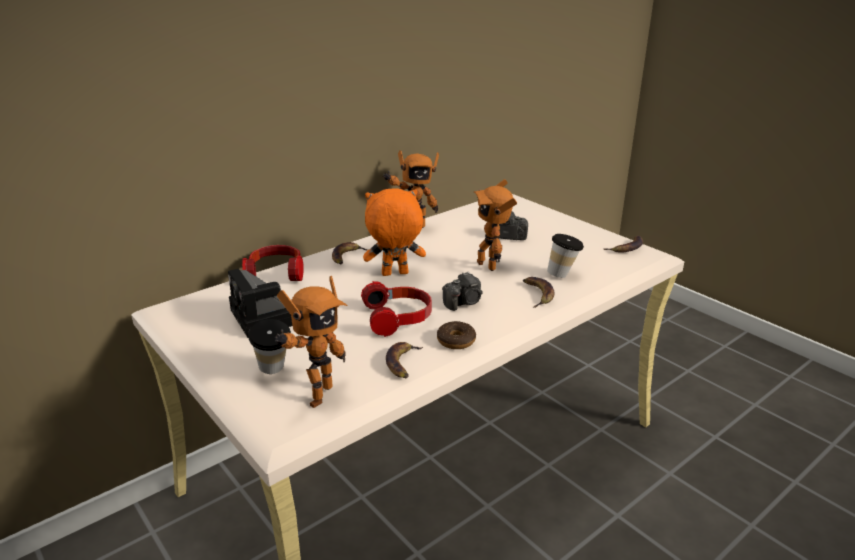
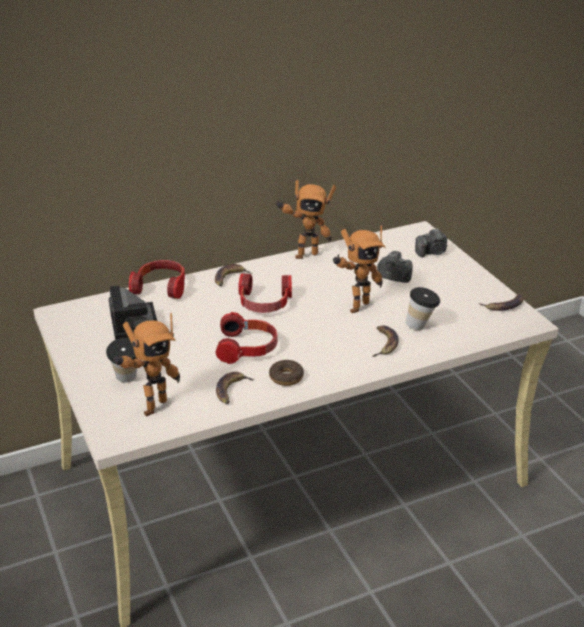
camera: 15 degrees right, 5 degrees up
(394, 274) = (264, 303): orange plush toy -> headphones
(464, 302) = (312, 342): camera -> camera (432, 252)
(489, 265) = (356, 306): toy robot -> toy robot turned 120 degrees counterclockwise

